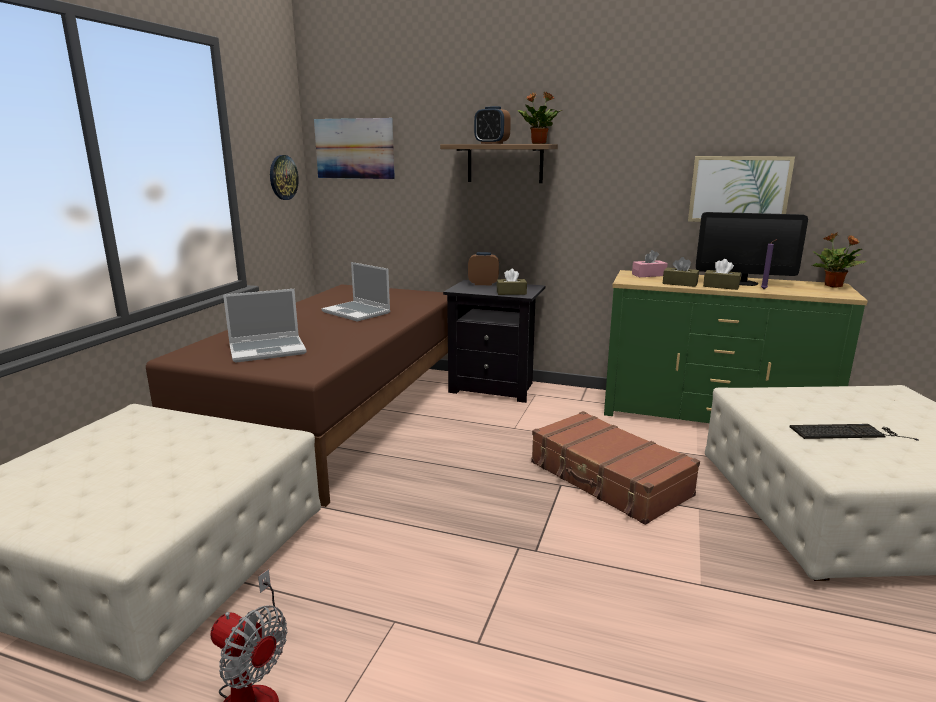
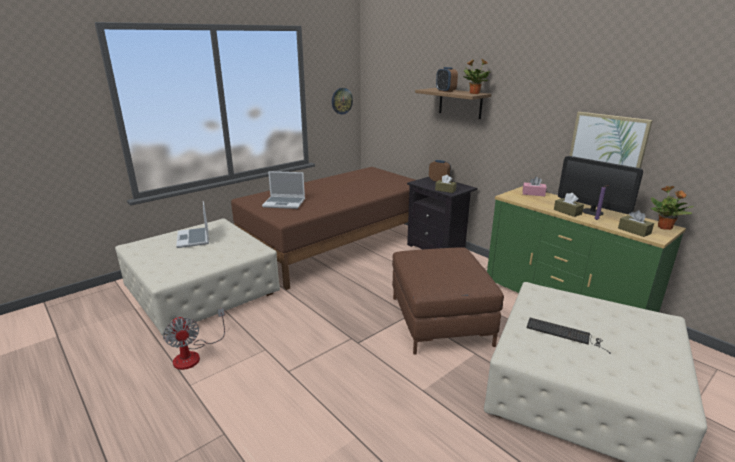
camera: 30 degrees right, 5 degrees up
(354, 148) = (383, 85): picture -> none
(357, 312) = (354, 188): laptop -> laptop (194, 238)
(608, 479) = (440, 320): brown suitcase -> brown ottoman
(680, 283) = (541, 204): brown tissue box -> brown tissue box (634, 231)

